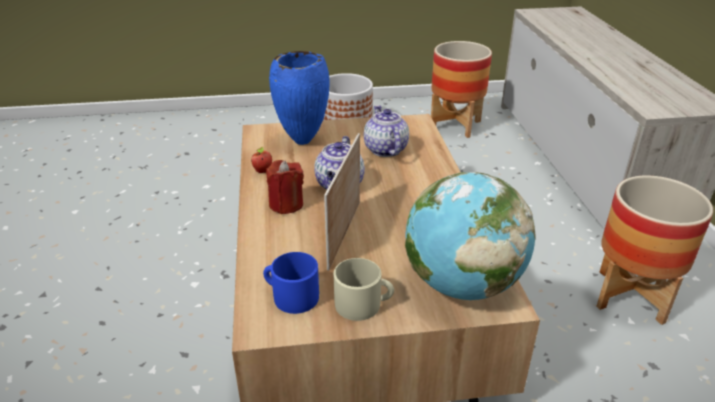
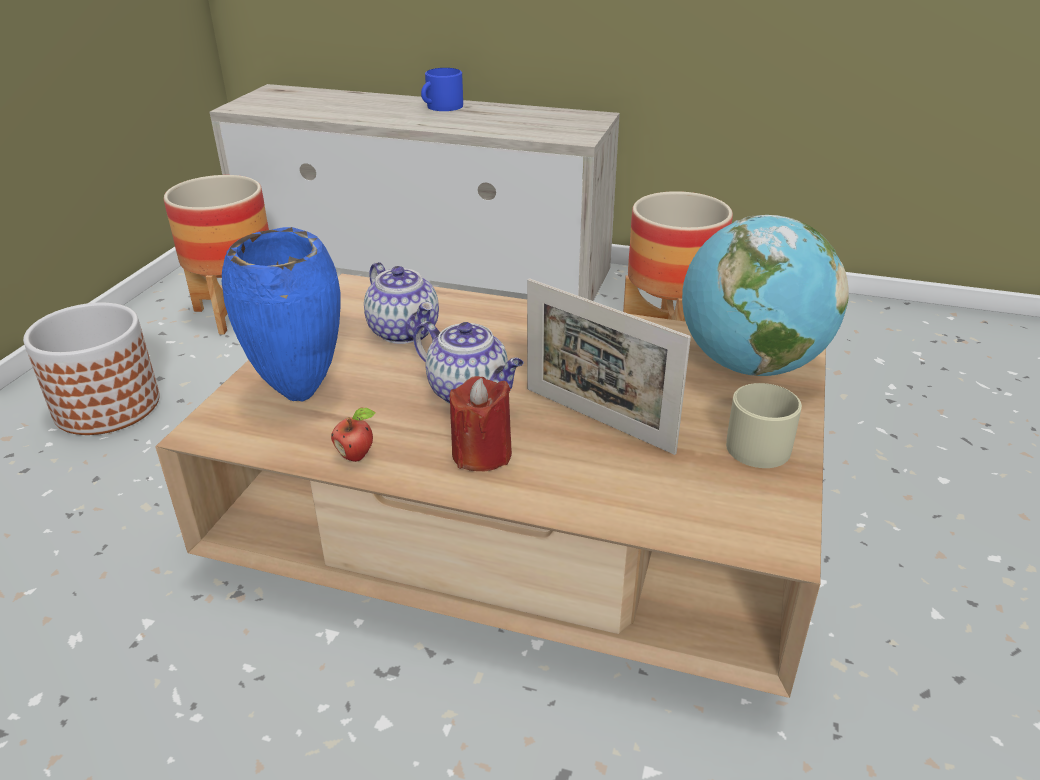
camera: 65 degrees left, 0 degrees up
(291, 296) = (718, 500): blue mug -> blue mug (441, 107)
(385, 149) = (405, 331): teapot -> teapot turned 135 degrees counterclockwise

